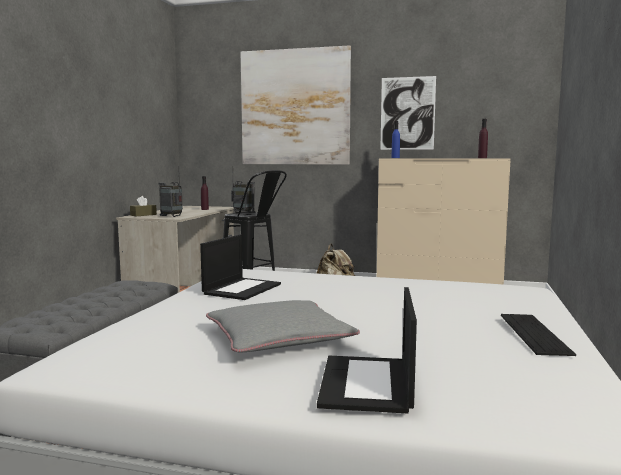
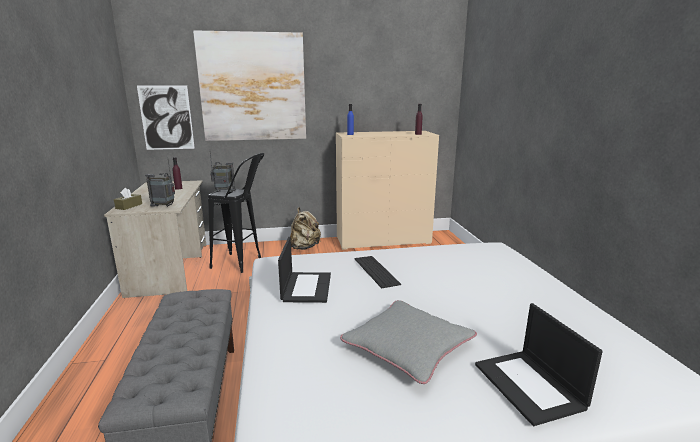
camera: 25 degrees left, 10 degrees up
(407, 113) = (352, 94): picture -> picture (166, 118)
(534, 333) = (557, 299): keyboard -> keyboard (376, 271)

